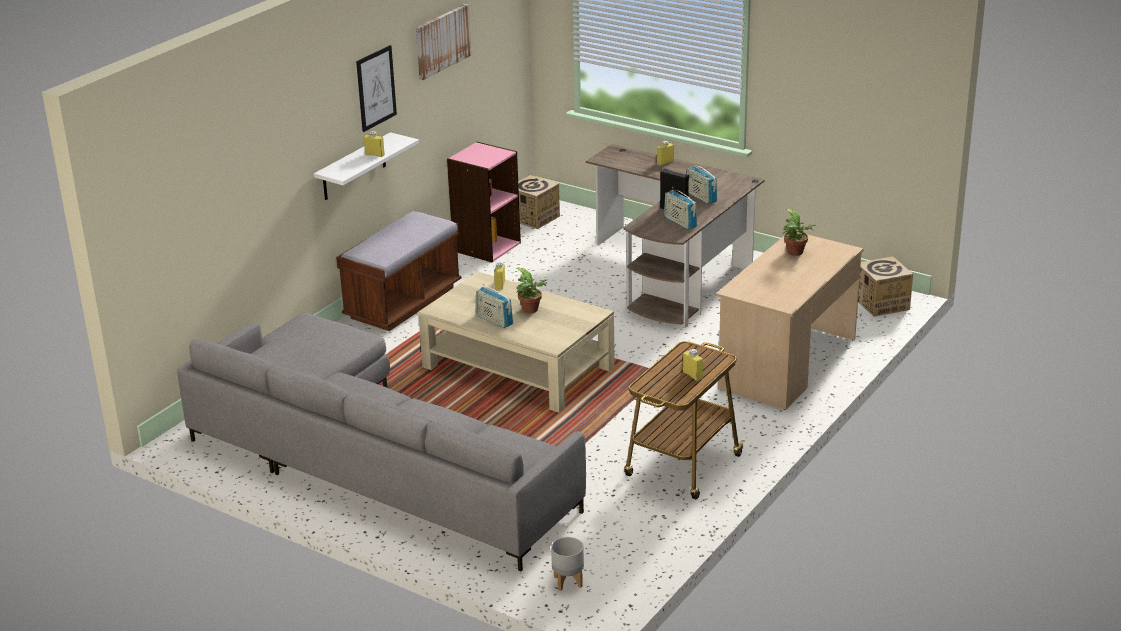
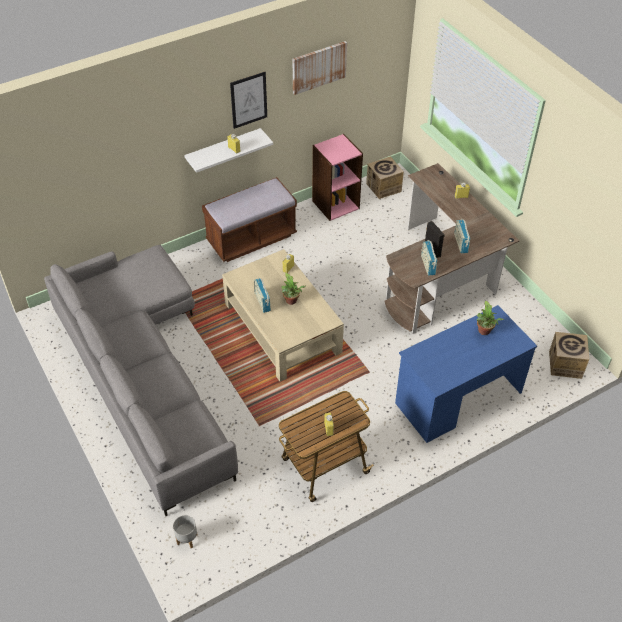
camera: 25 degrees right, 20 degrees up
(787, 364) = (458, 398): beige desk -> blue desk

